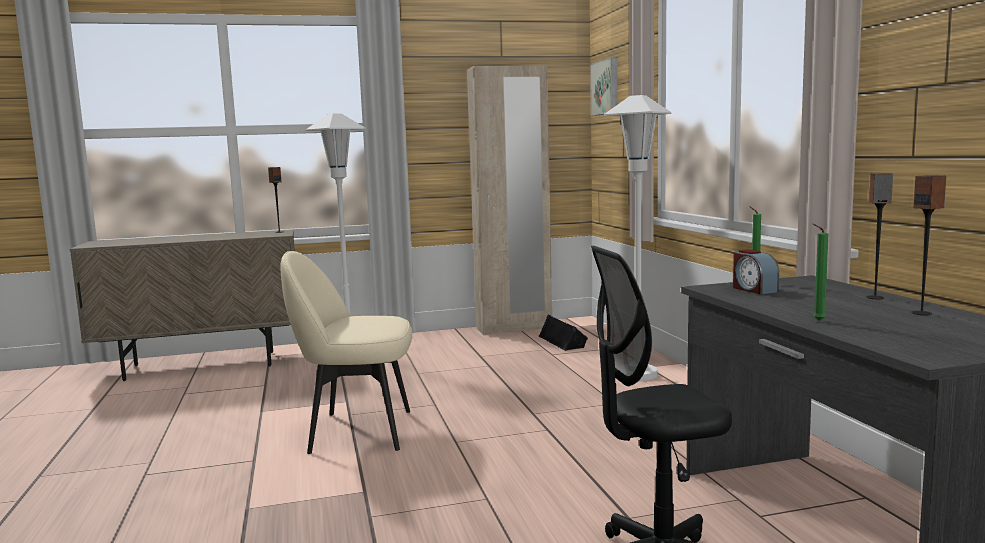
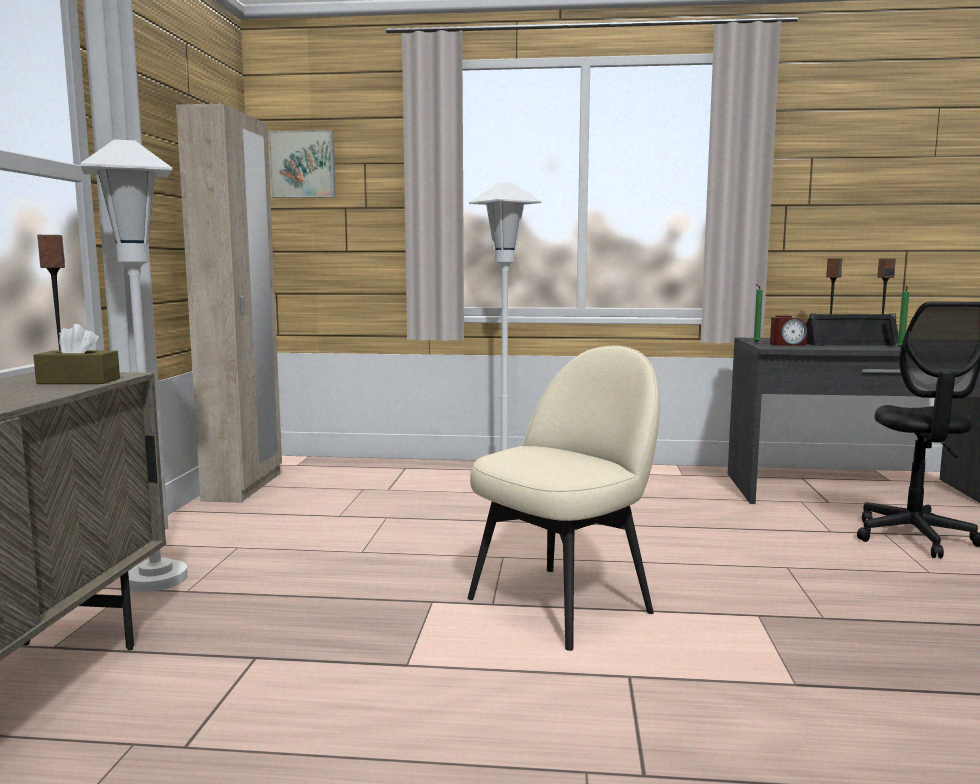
camera: 70 degrees left, 0 degrees up
(257, 235) = (79, 381): none -> brown tissue box
(357, 431) = (563, 604): beige chair -> beige chair turned 150 degrees counterclockwise
(563, 341) = (346, 479): black speaker -> black speaker (849, 344)

